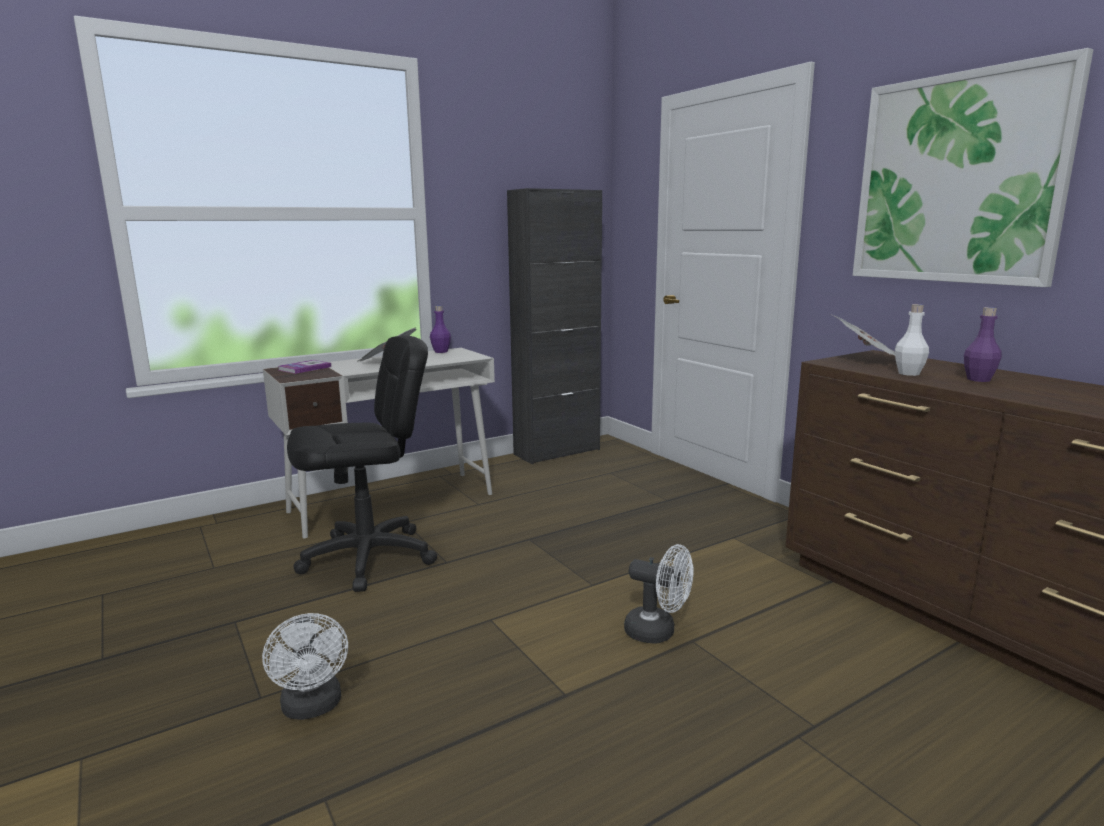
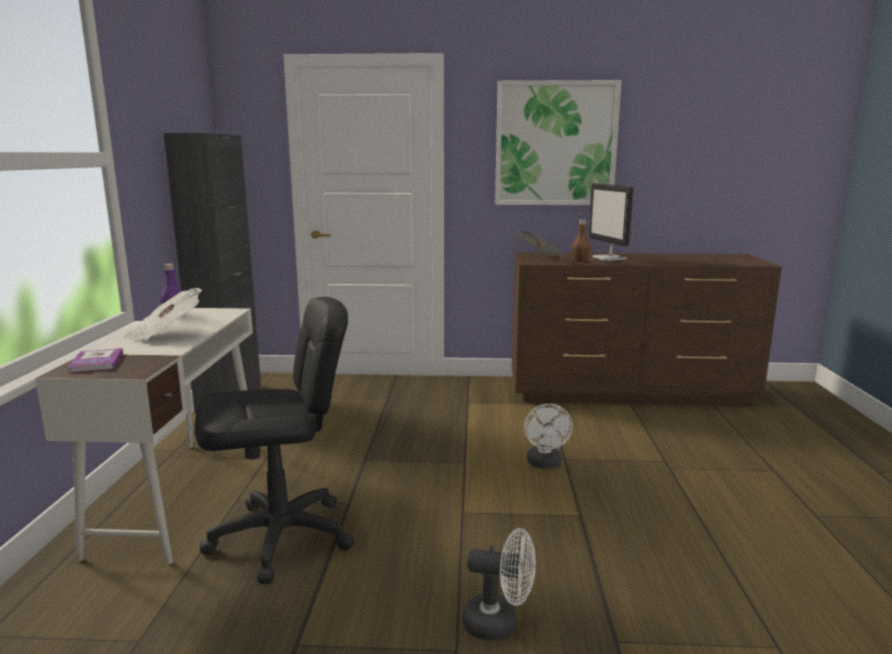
camera: 55 degrees left, 0 degrees up
(368, 558) = (281, 537): black office chair -> black office chair turned 60 degrees clockwise
(658, 632) = (545, 464): white fan -> white fan turned 120 degrees clockwise
(908, 373) = (580, 261): white bottle -> brown bottle
(978, 379) = (609, 258): purple bottle -> monitor

